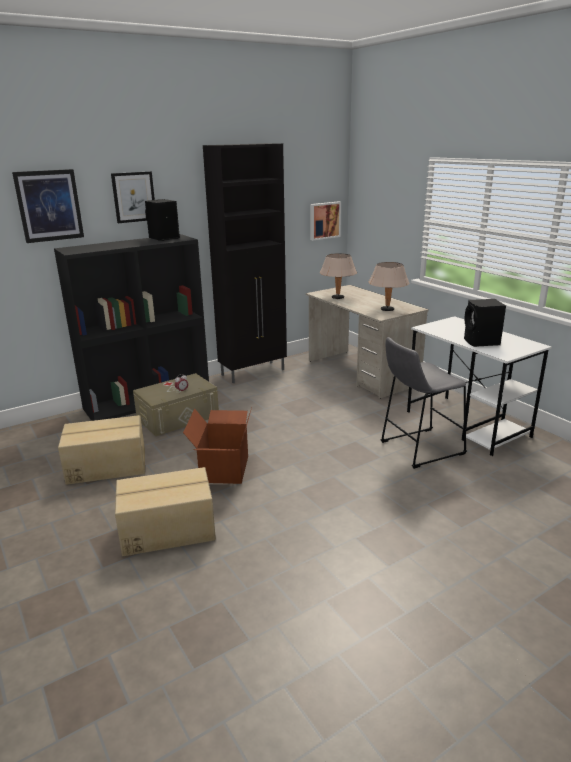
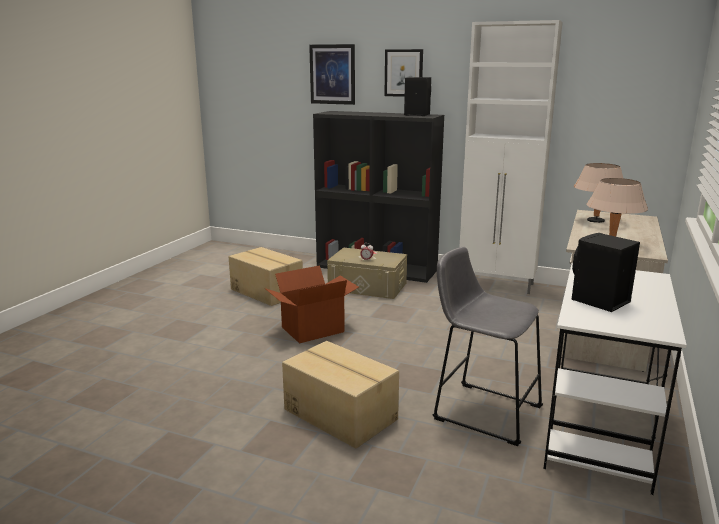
camera: 55 degrees right, 5 degrees down
(167, 529) = (210, 338): cardboard box -> cardboard box (341, 414)
(254, 372) = (497, 284): black cabinet -> white cabinet
(324, 220) = (647, 125): picture -> none

